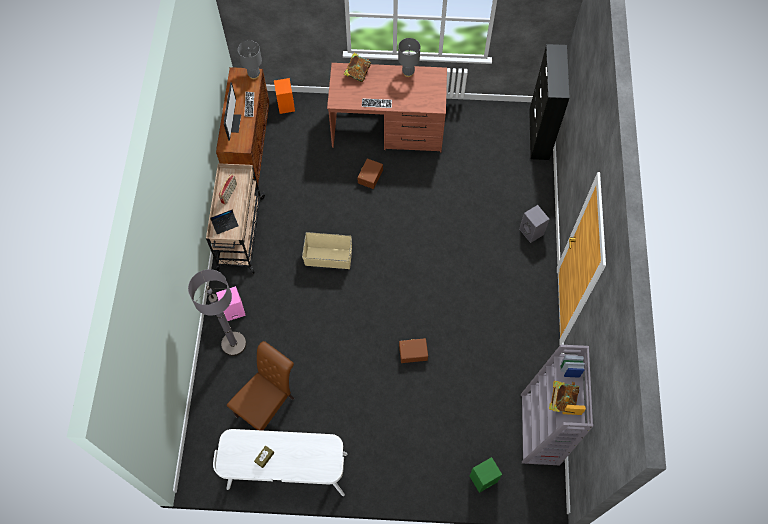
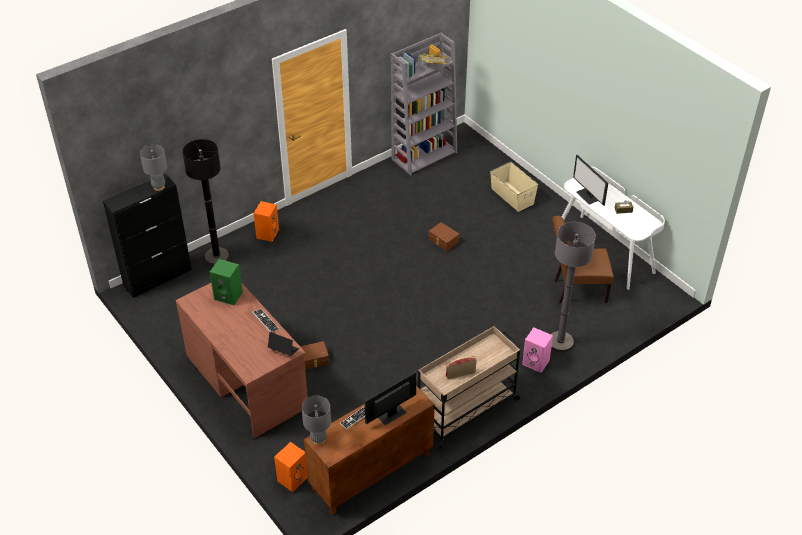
camera: 130 degrees left, 20 degrees down
(225, 224) = (490, 355): laptop -> laptop (283, 350)
(308, 445) = (588, 196): none -> monitor
(328, 257) = (422, 336): beige storage box -> beige storage box (512, 196)
(357, 73) = (242, 356): book -> none
(408, 73) = (207, 321): grey table lamp -> grey table lamp (159, 187)
(483, 480) = (489, 163): green speaker -> green speaker (229, 295)
(531, 182) = (217, 257): none -> black floor lamp
(532, 232) = (267, 233): grey speaker -> orange speaker

